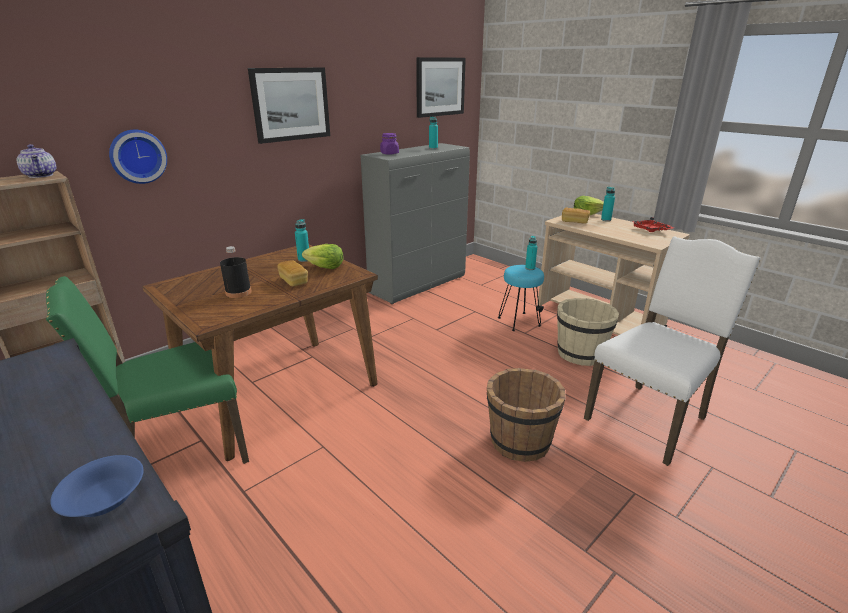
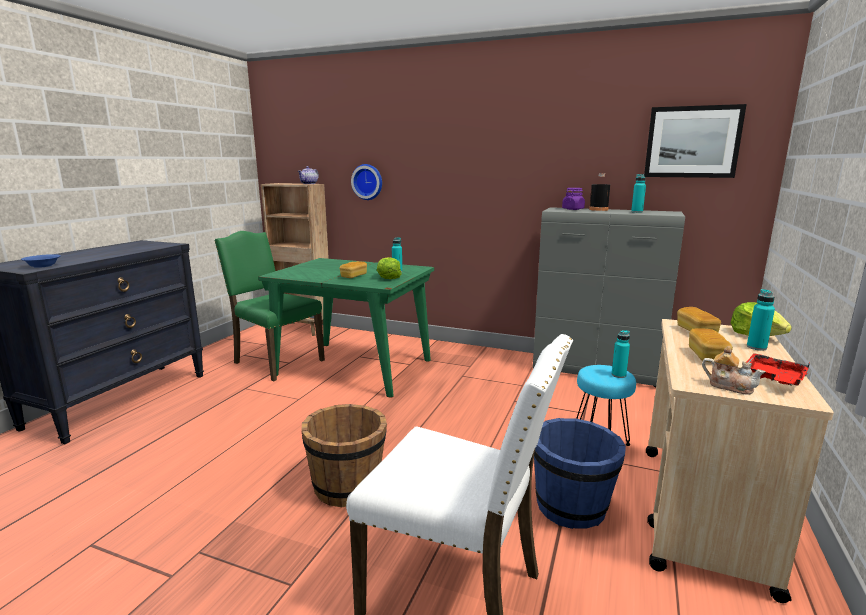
camera: 65 degrees right, 10 degrees down
(238, 292) = (324, 271): black bottle -> black bottle (598, 209)
(281, 391) = (355, 367): brown dining table -> green dining table
(291, 104) = (483, 153): picture -> none
(580, 354) = (572, 506): beige bucket -> blue bucket
(616, 231) = (707, 356): none -> bread
(659, 239) = (729, 386): none -> teapot

